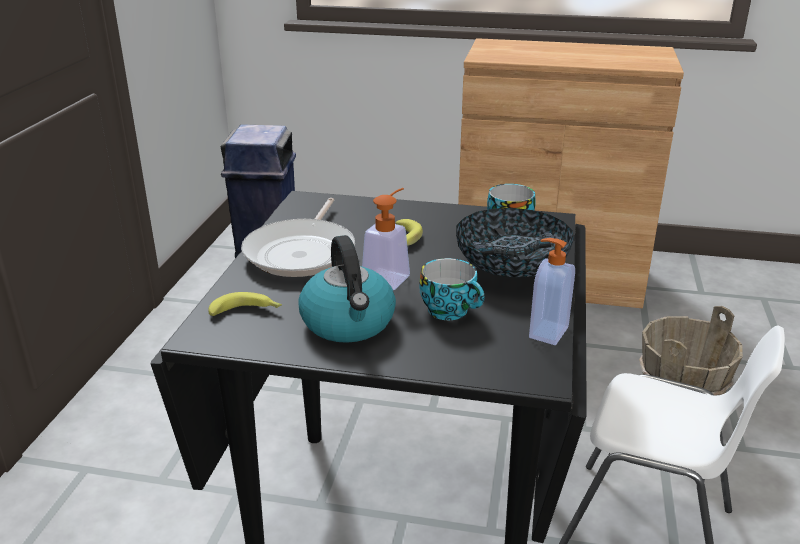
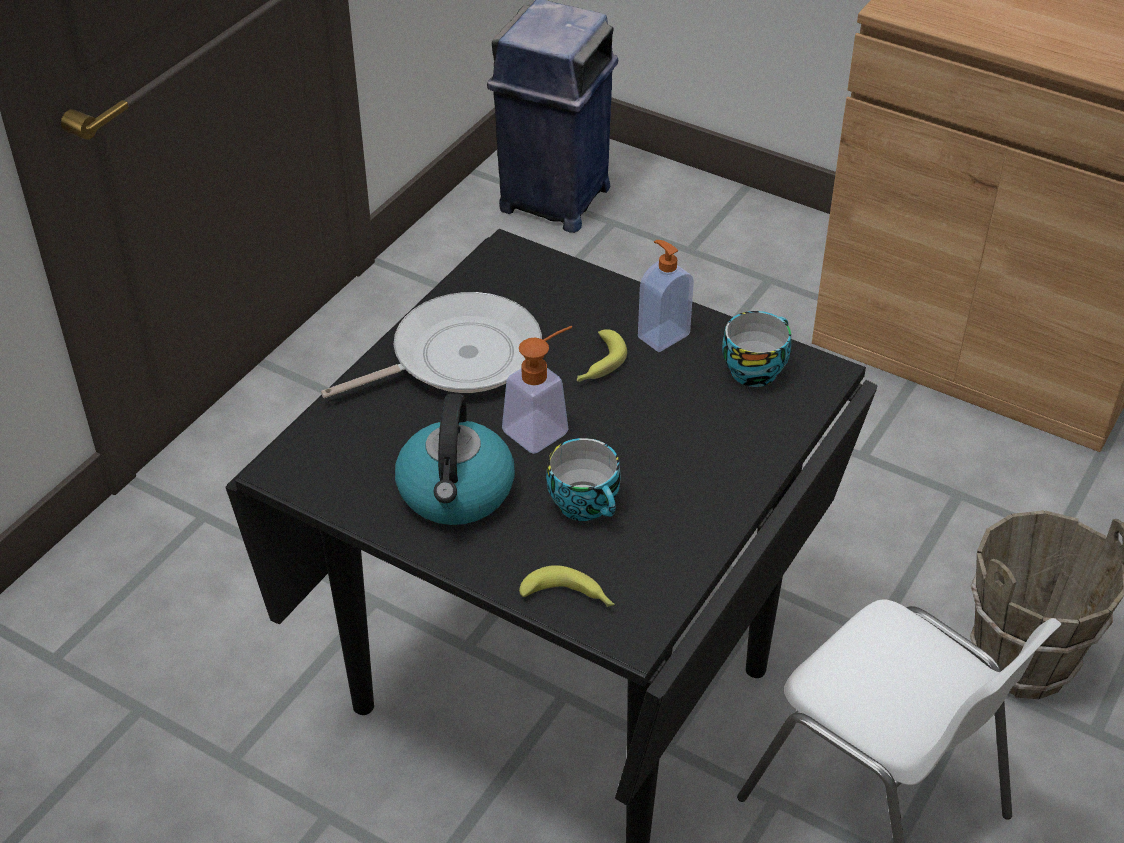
camera: 20 degrees right, 15 degrees up
(247, 311) = (349, 444): banana -> banana (569, 598)
(302, 252) = (457, 357): frying pan -> frying pan turned 150 degrees counterclockwise
(511, 268) = (706, 452): bowl -> none
(547, 332) = (682, 570): soap dispenser -> soap dispenser (662, 335)

